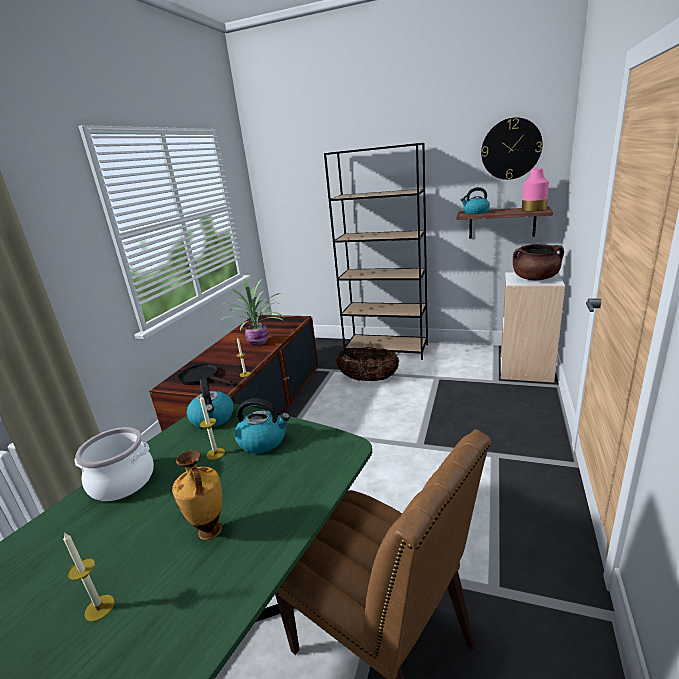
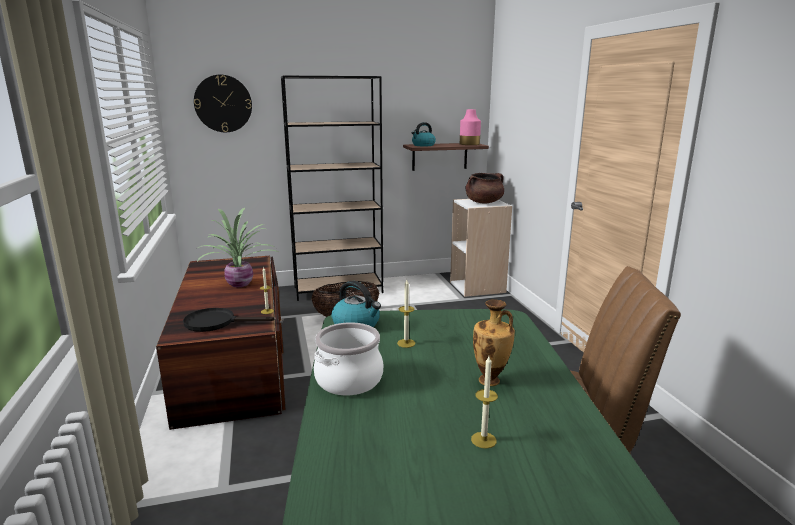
camera: 35 degrees left, 5 degrees down
(263, 440) = (434, 327): kettle -> none
(511, 149) = (445, 91): wall clock -> wall clock (223, 103)

